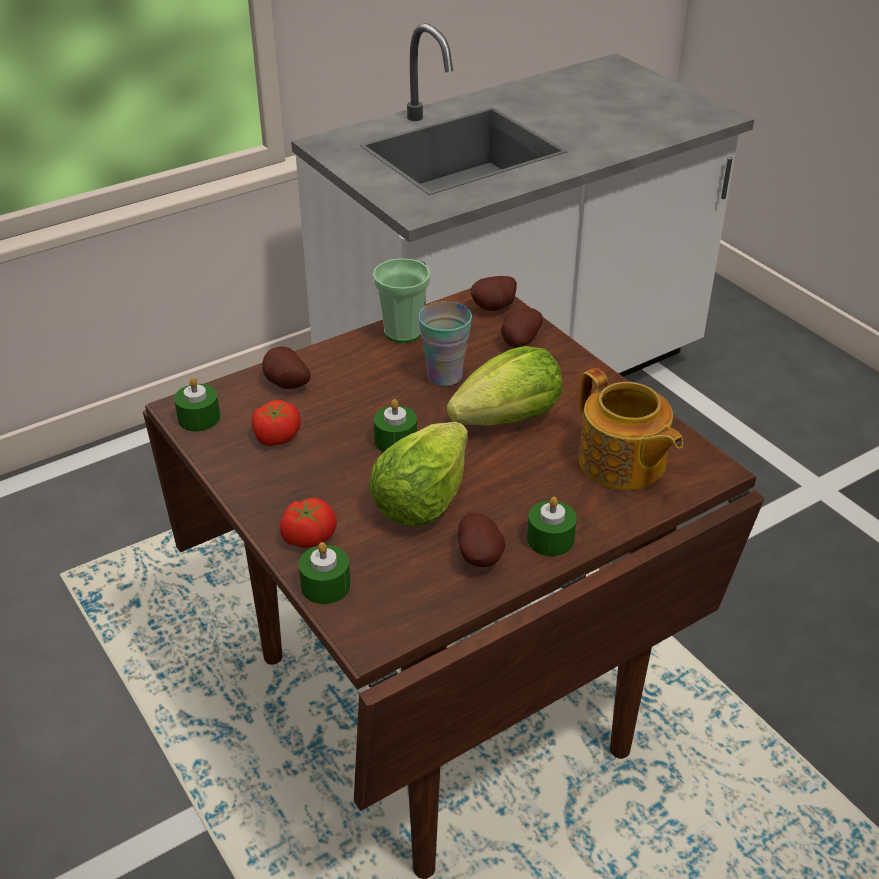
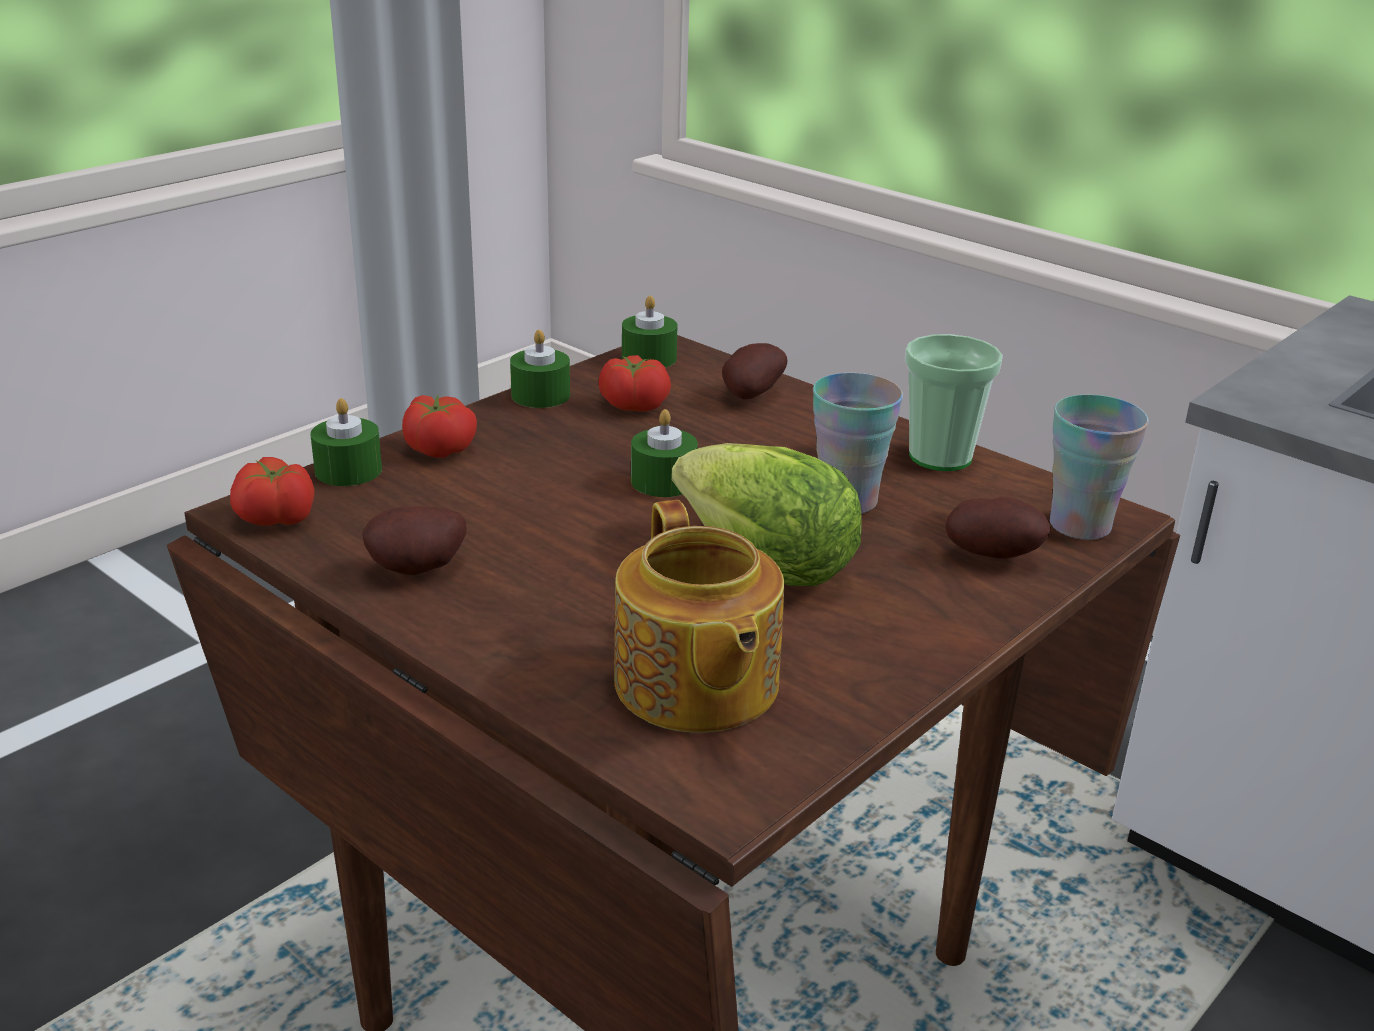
camera: 75 degrees right, 10 degrees down
(388, 625) = (275, 518): none -> tomato
(421, 501) = (533, 514): lettuce -> none
(495, 308) = (1080, 525): potato -> cup
(550, 539) = (471, 626): green candle -> green candle (540, 395)
(622, 464) = (695, 685): teapot -> teapot turned 60 degrees counterclockwise

